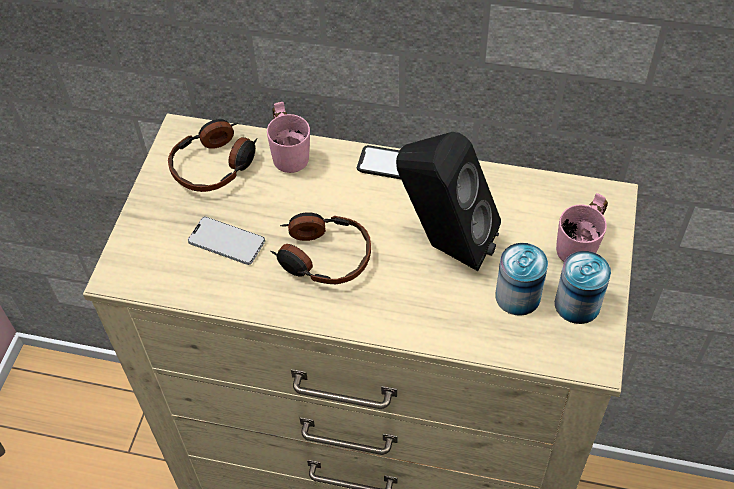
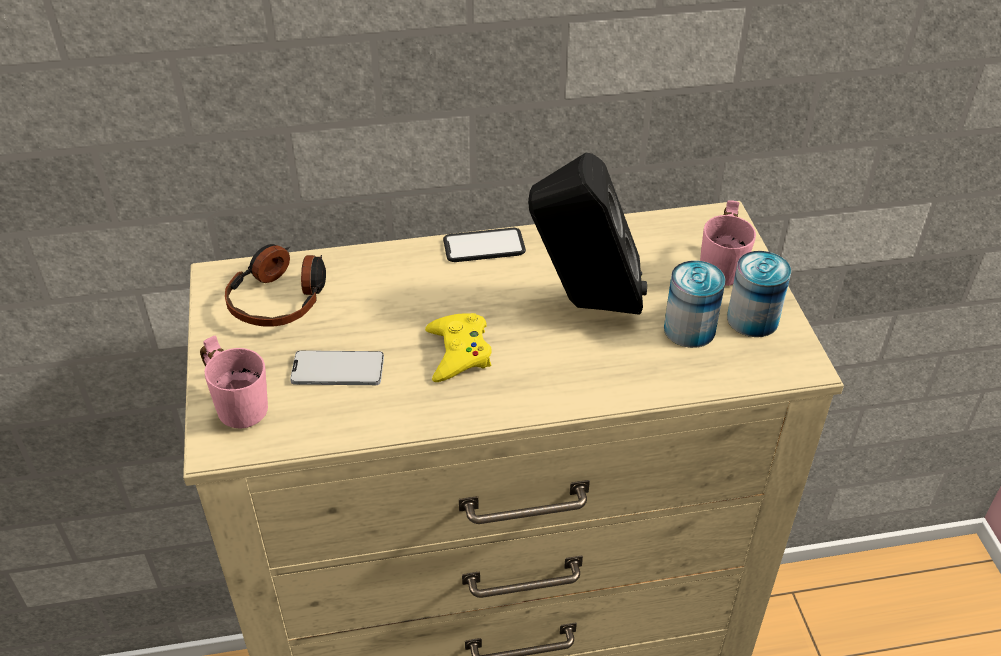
camera: 25 degrees left, 10 degrees down
(293, 153) = (366, 264): pink mug -> pink mug (242, 403)
(322, 256) = (458, 352): headphones -> yellow game controller

